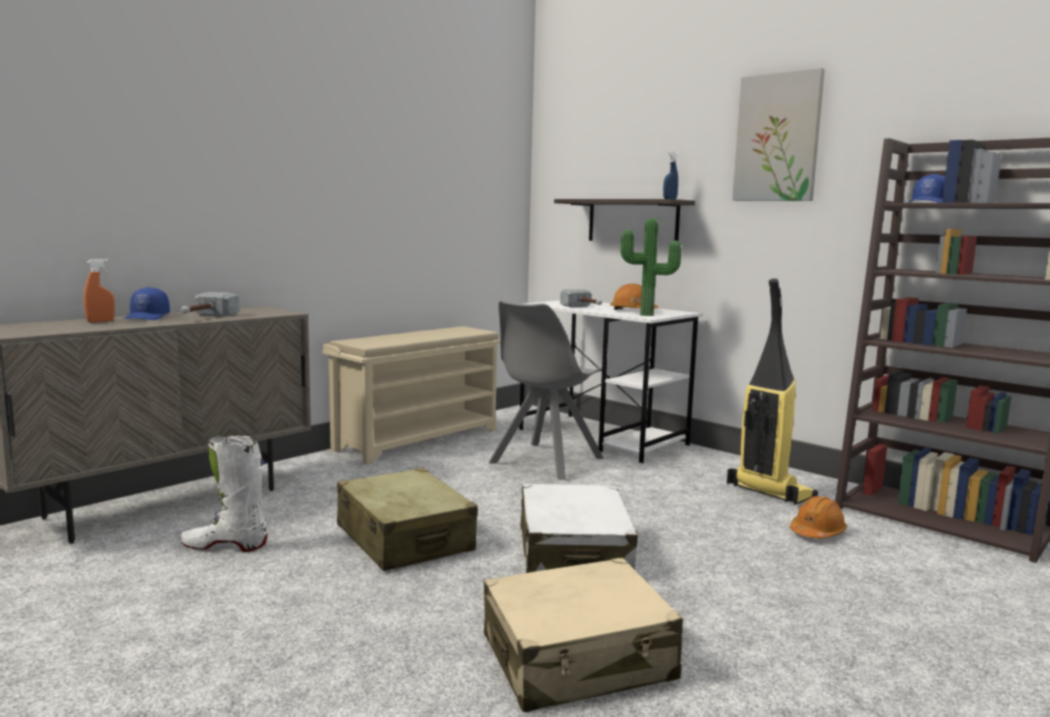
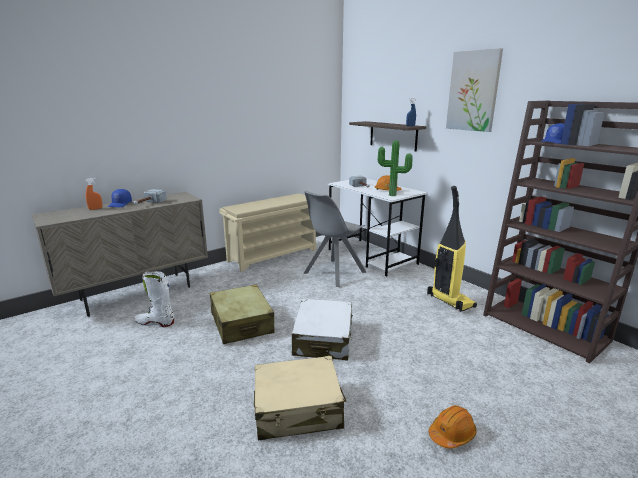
camera: 10 degrees right, 10 degrees up
(817, 532) = (465, 332): orange hard hat -> orange hard hat (452, 434)

